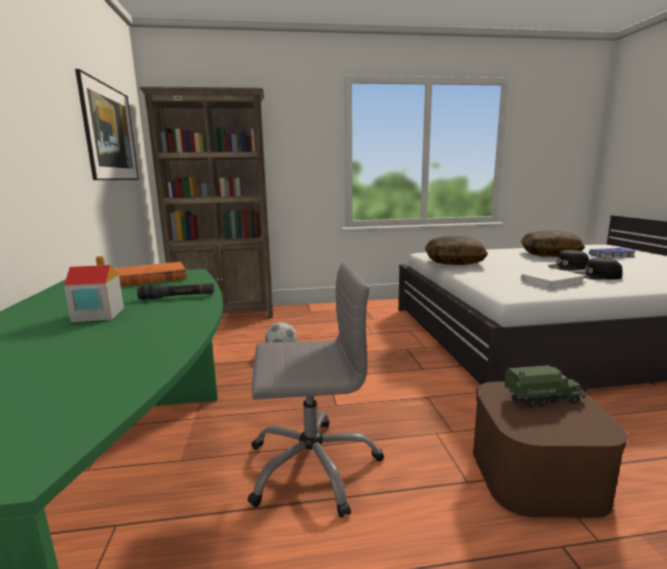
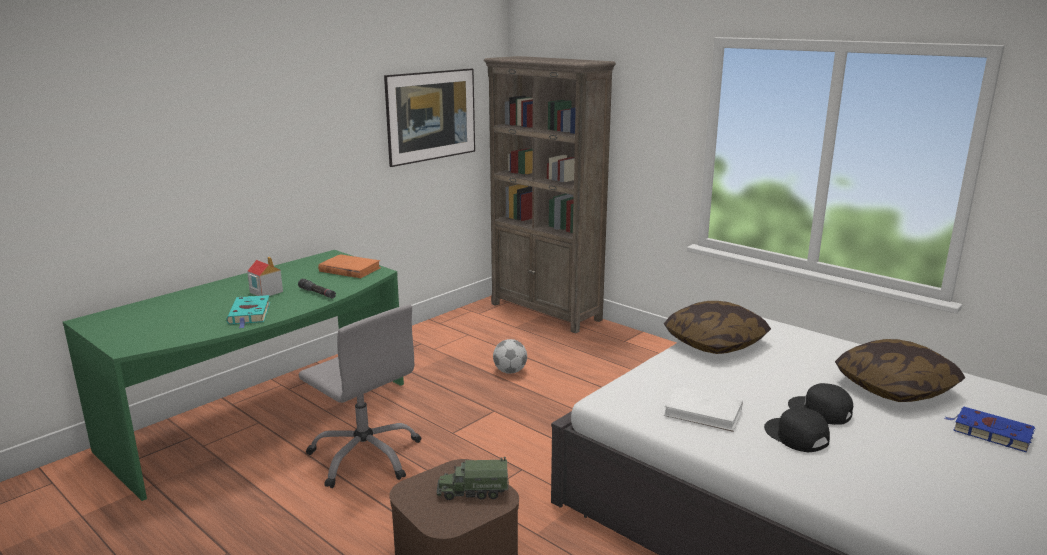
camera: 50 degrees right, 5 degrees up
(148, 334) = (249, 314): none -> turquoise book
(543, 398) = (473, 491): toy truck -> toy truck turned 135 degrees clockwise

